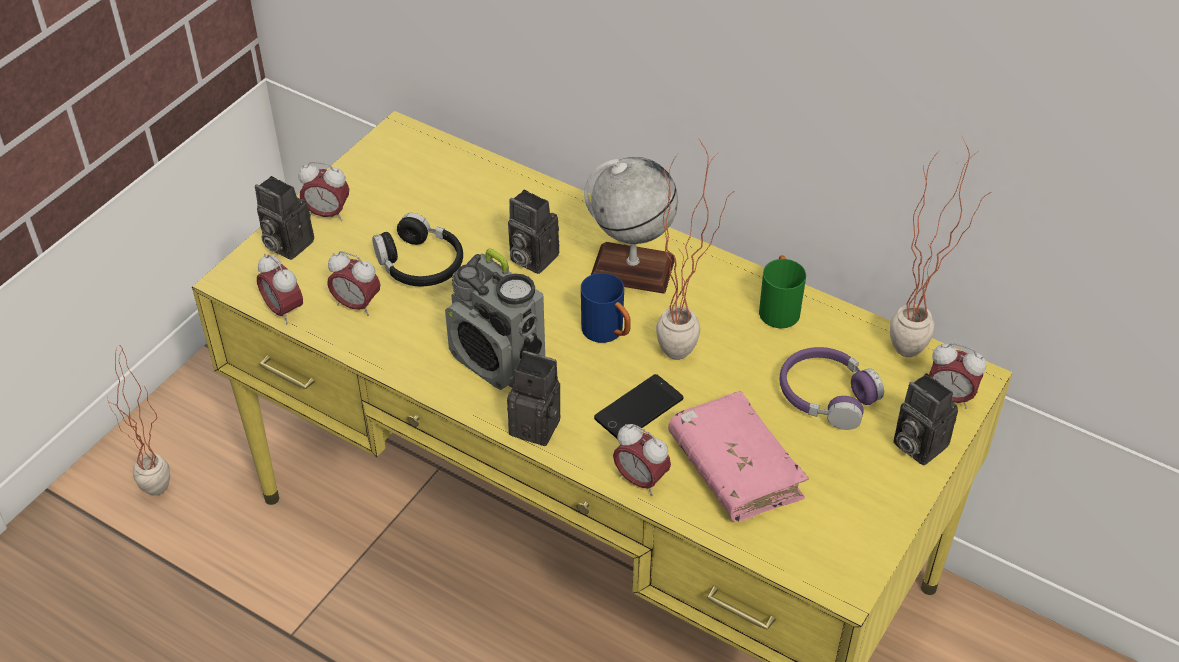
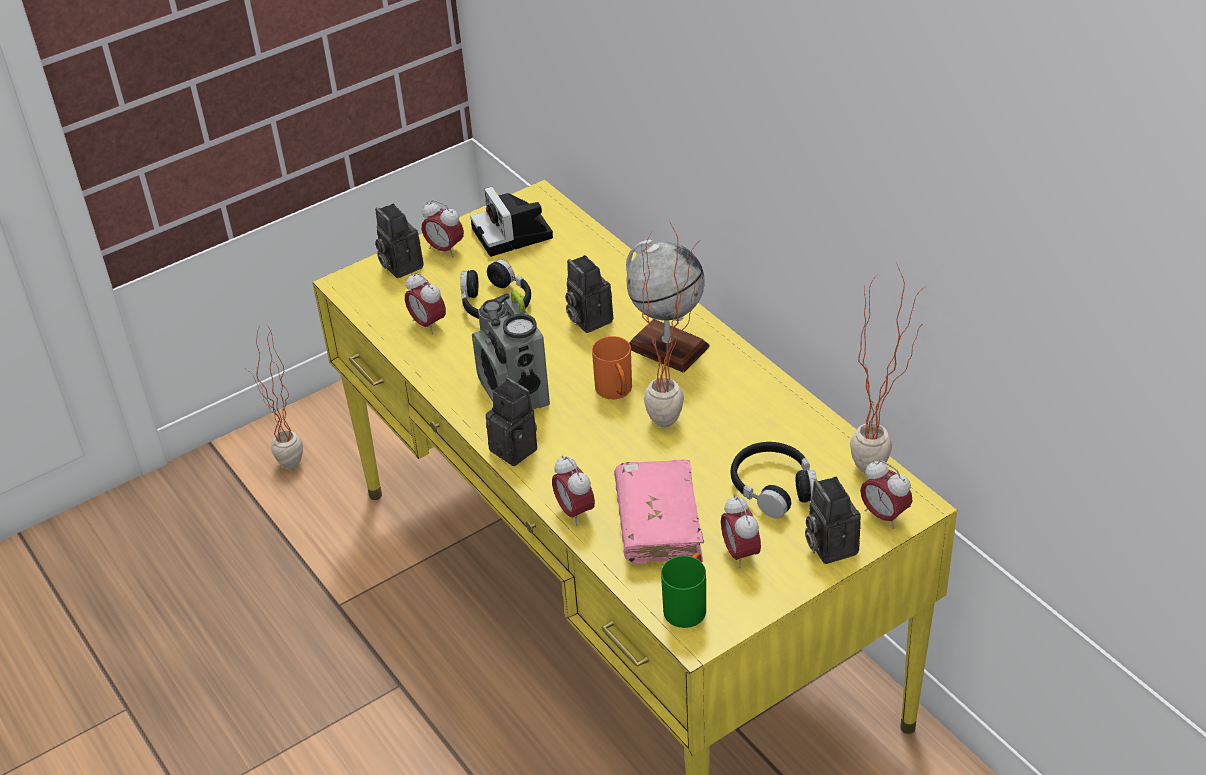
camera: 25 degrees right, 5 degrees down
(284, 310) = (370, 315): alarm clock -> alarm clock (740, 554)
(396, 180) = (514, 234): none -> camera
(608, 333) = (616, 393): blue mug -> orange mug
(639, 408) = (606, 457): phone -> none
(778, 308) = (775, 407): green mug -> green mug (688, 605)
(826, 396) = (773, 487): purple headphones -> black headphones

